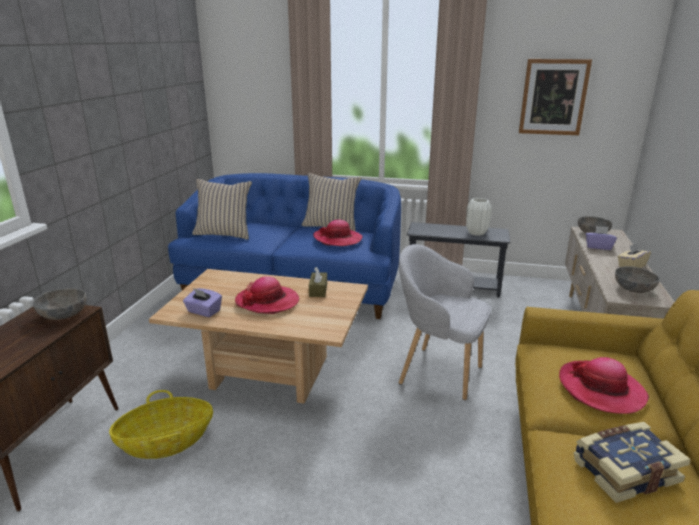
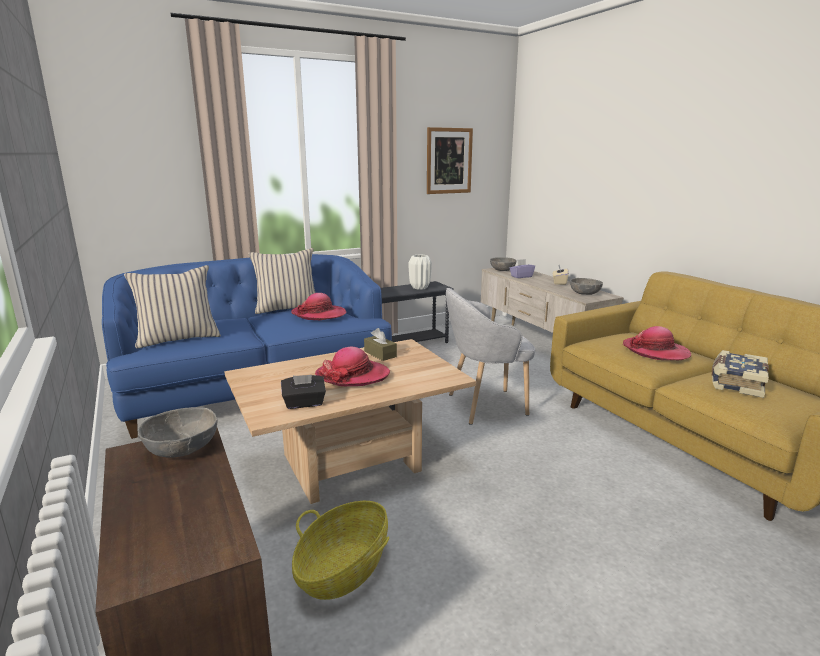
camera: 40 degrees left, 5 degrees down
(203, 311) = (304, 403): purple tissue box -> black tissue box

